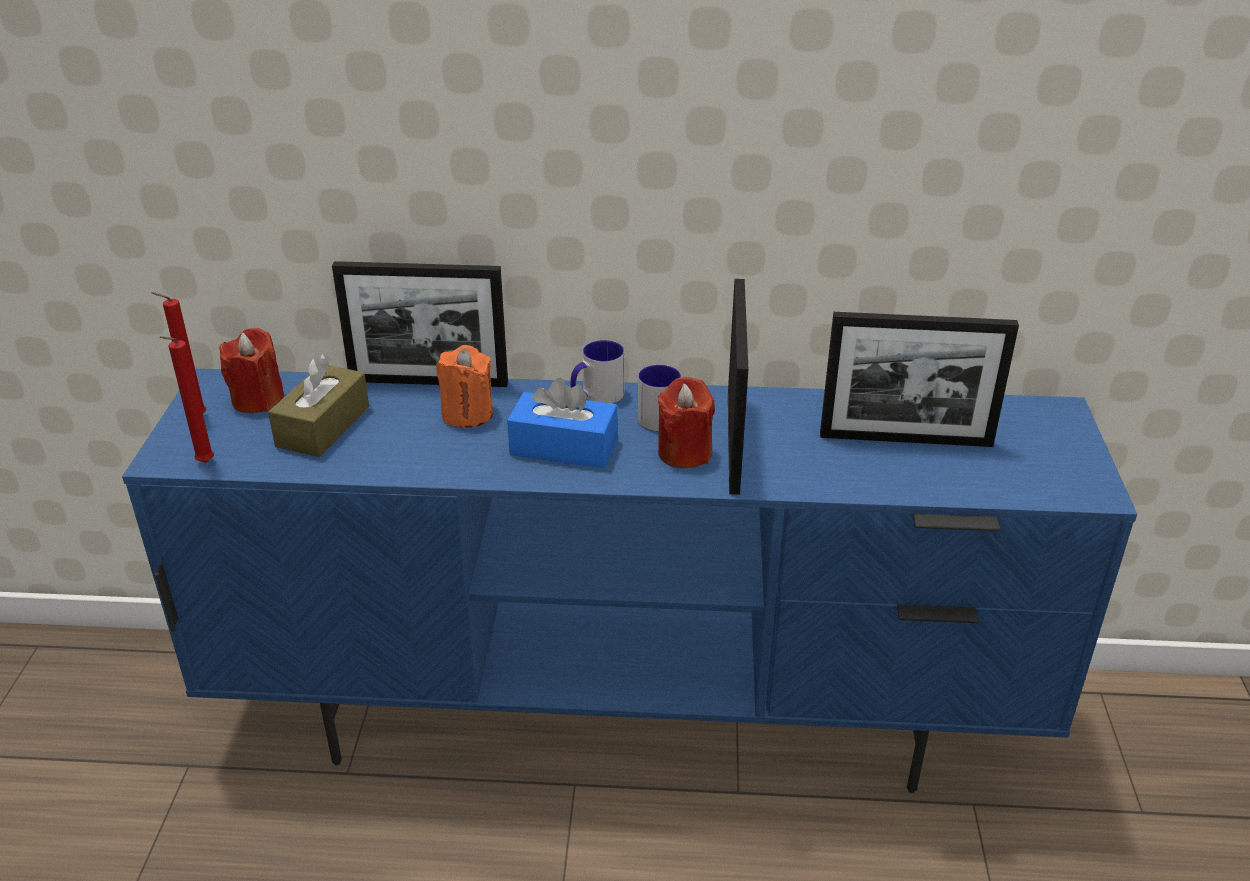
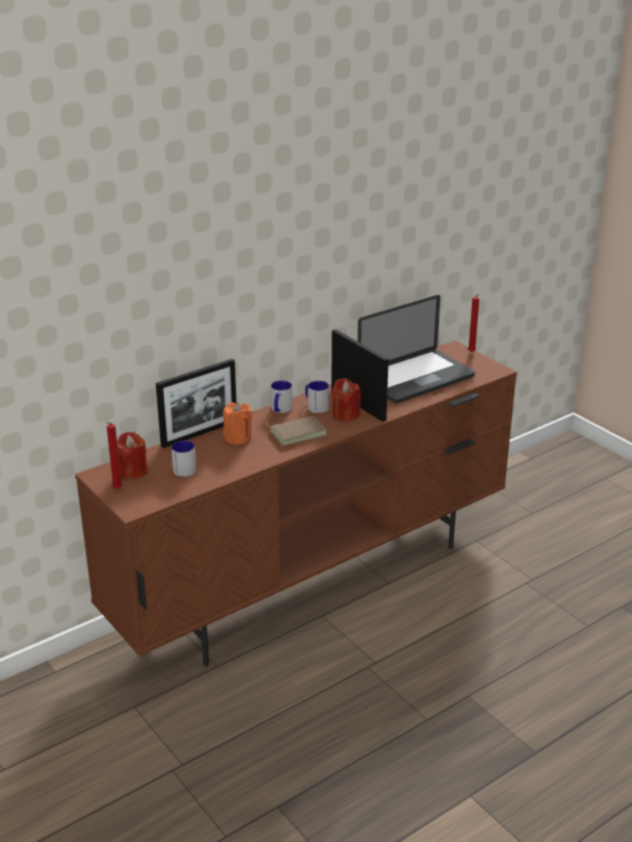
camera: 40 degrees left, 5 degrees down
(203, 464) = (155, 503): red candle -> red candle (471, 353)
(323, 426) = (183, 468): brown tissue box -> mug
(563, 447) = (297, 432): blue tissue box -> brown book
(629, 719) = (315, 581): blue tv stand -> brown tv stand
(905, 439) = (416, 378): picture frame -> laptop

